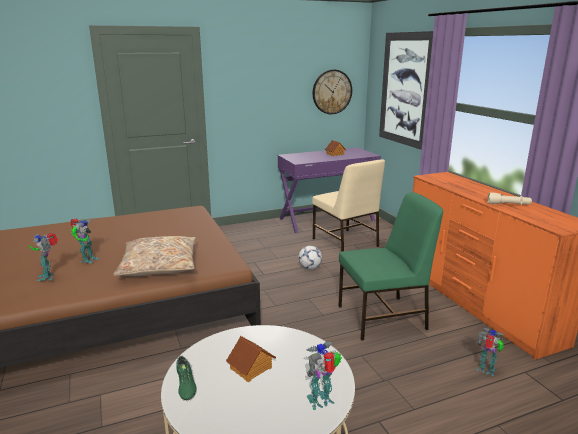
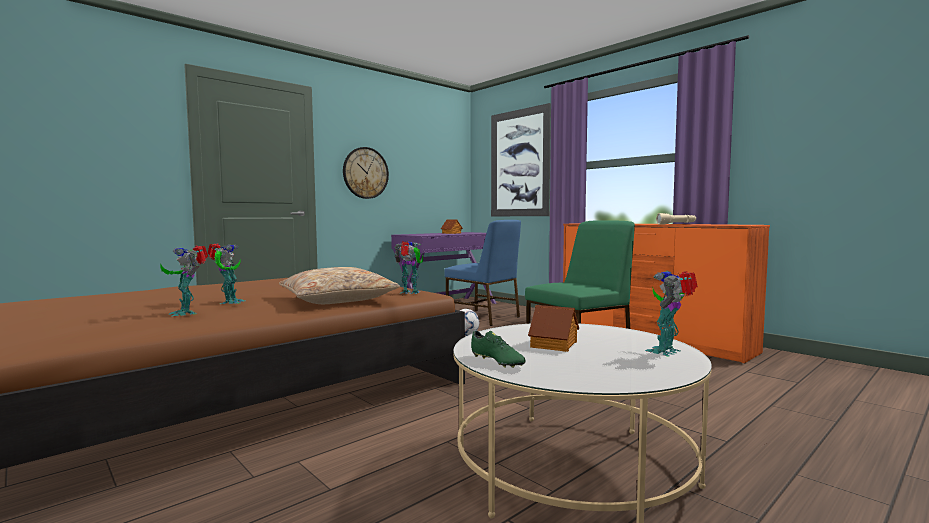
camera: 20 degrees left, 15 degrees down
(332, 92) = (440, 173): wall clock -> wall clock (365, 173)
(345, 243) = (484, 318): beige chair -> blue chair
(487, 371) = (715, 375): toy robot -> toy robot (410, 293)

